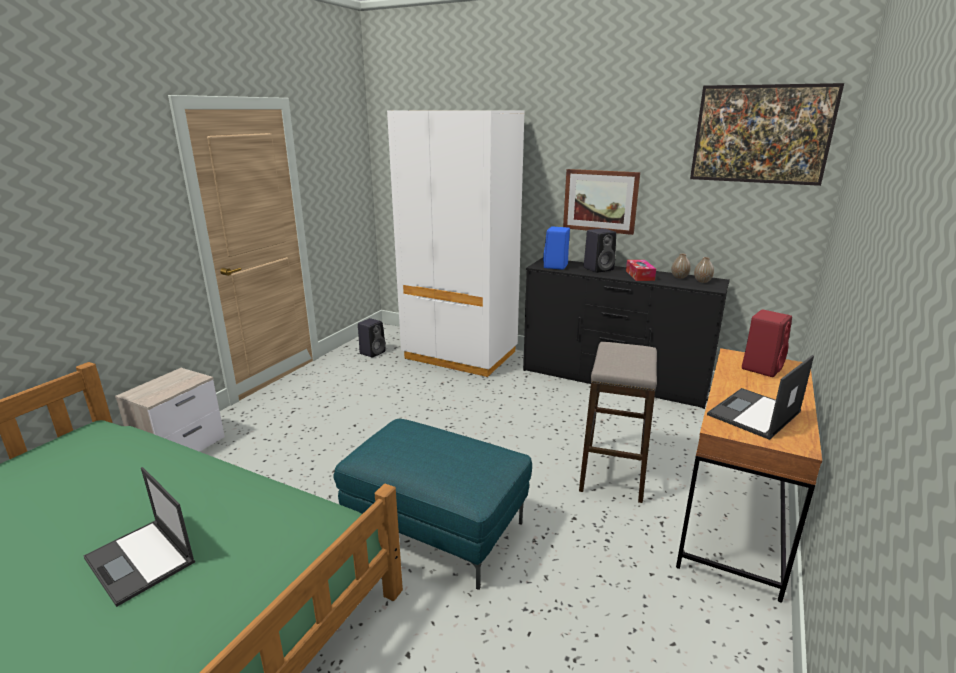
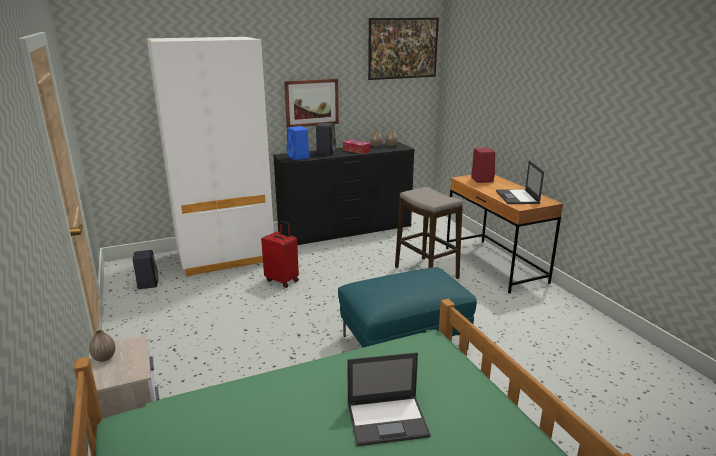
camera: 50 degrees left, 0 degrees up
(166, 379) = (104, 358): none -> vase
(460, 399) = (282, 280): none -> red suitcase

